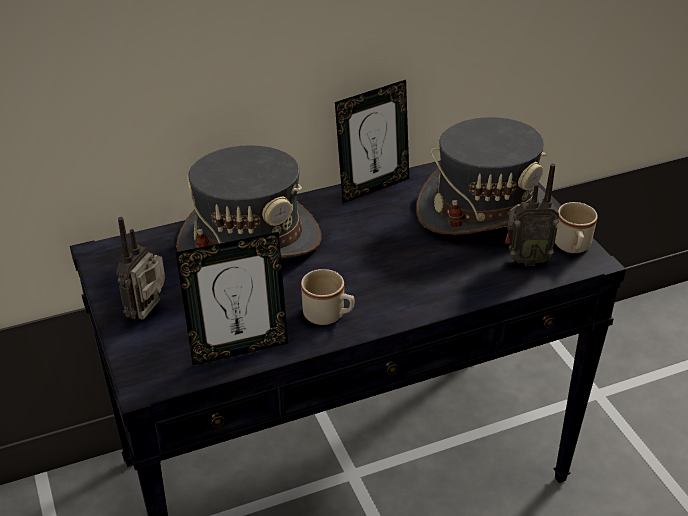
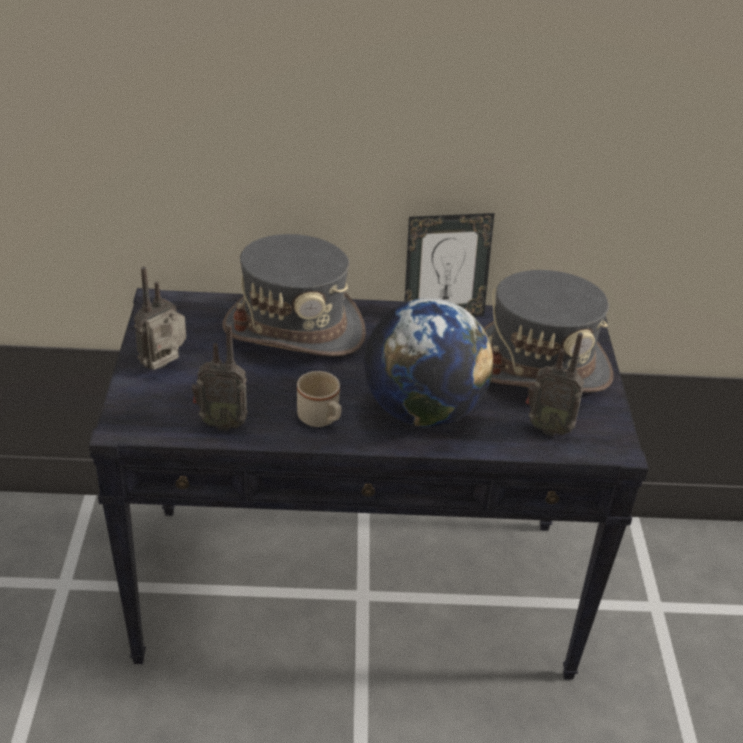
camera: 20 degrees right, 0 degrees up
(239, 348) = (222, 422): picture frame -> radio
(412, 278) = (422, 410): none -> globe
(572, 247) = (605, 430): beige mug -> none

